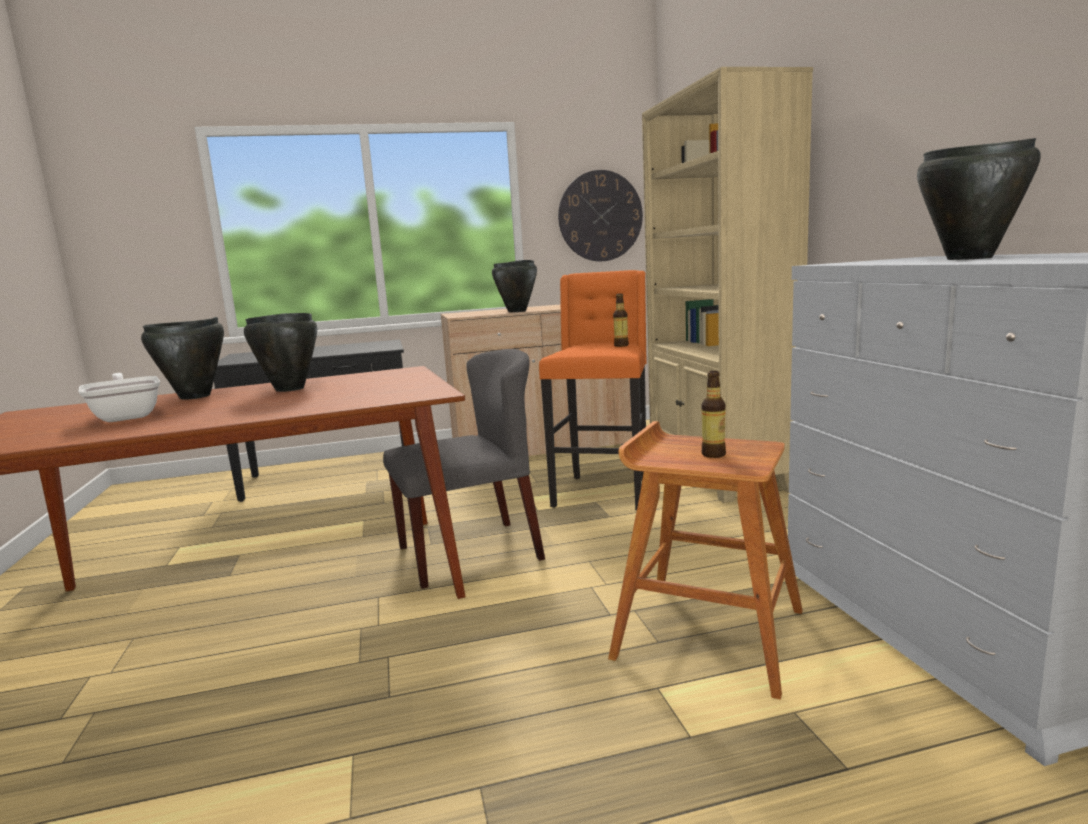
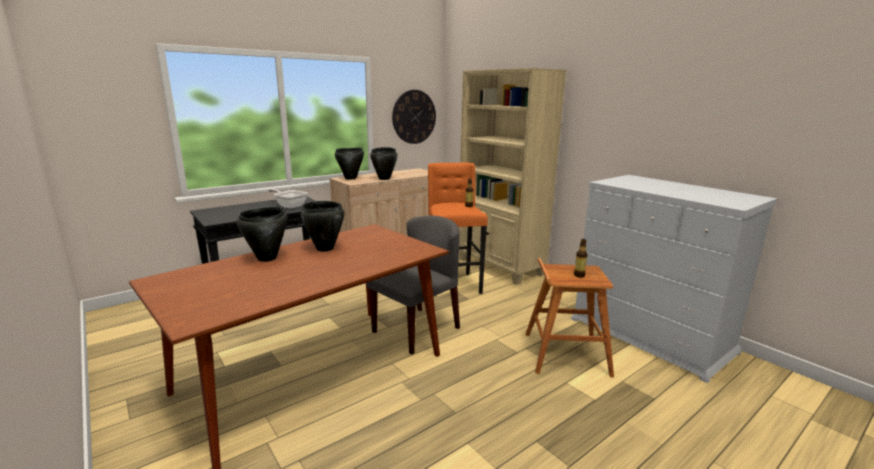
camera: 25 degrees left, 5 degrees up
(127, 416) = (256, 279): frying pan -> frying pan (289, 206)
(970, 258) = (670, 188): black cooking pot -> black cooking pot (350, 178)

